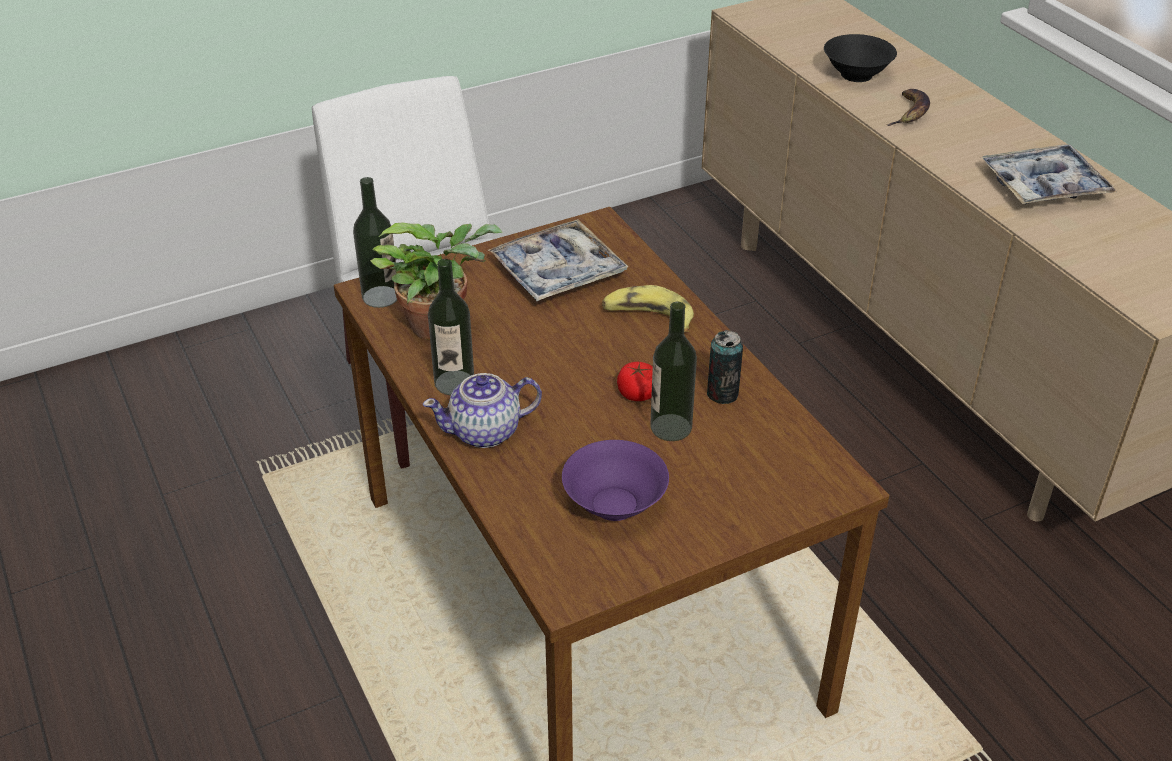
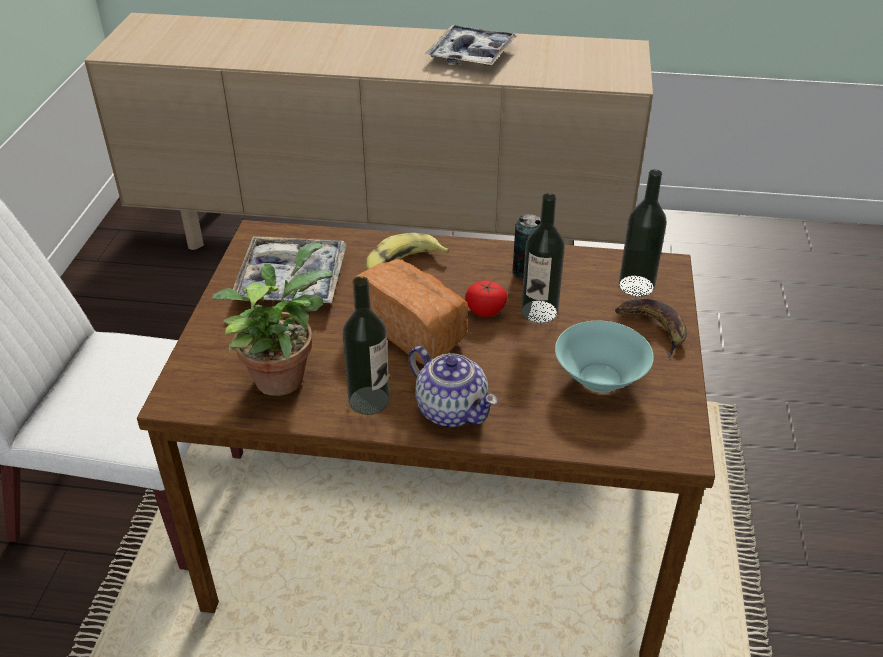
camera: 55 degrees left, 0 degrees up
(380, 296) = (196, 394): bottle -> bottle (636, 286)
(486, 432) = (451, 409): teapot -> teapot turned 60 degrees counterclockwise
(566, 366) = (414, 330): none -> bread
(615, 503) = (599, 377): purple bowl -> turquoise bowl
(856, 74) = (260, 51): black bowl -> none
(909, 113) = (333, 55): banana -> banana (653, 328)

